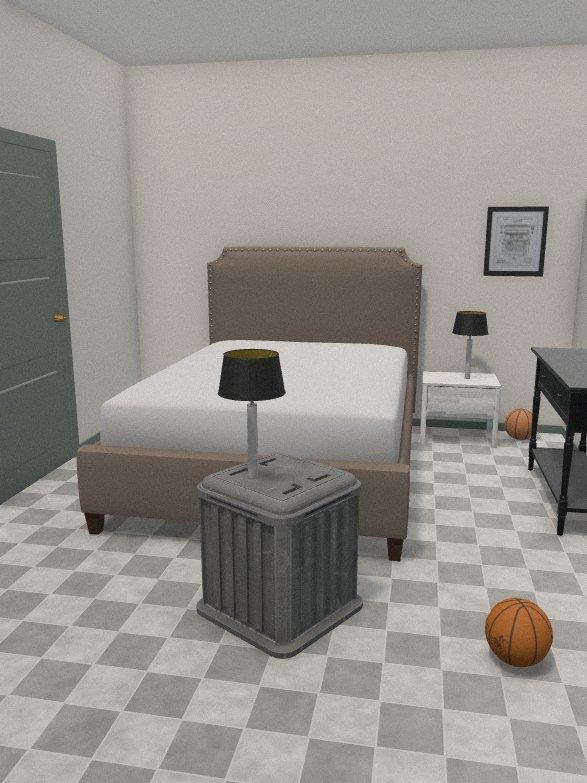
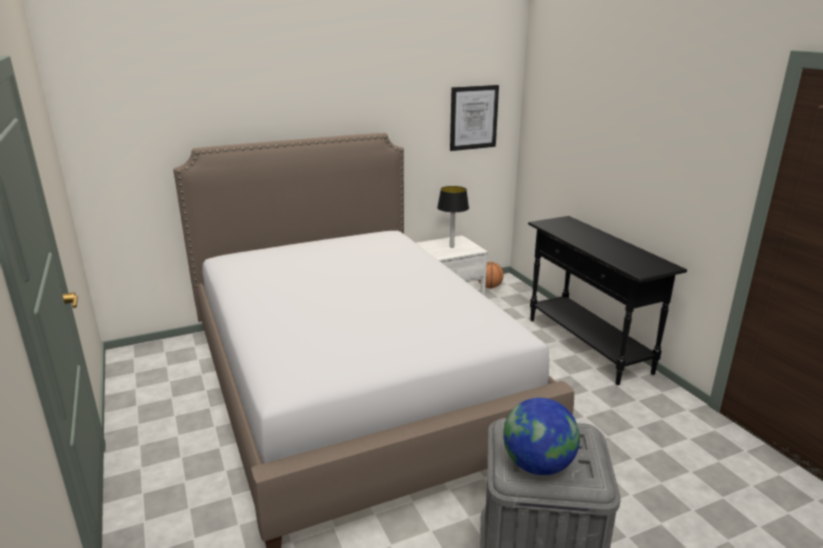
camera: 35 degrees left, 10 degrees up
(252, 476) = (538, 465): table lamp -> globe
(516, 660) = (720, 520): basketball -> none

